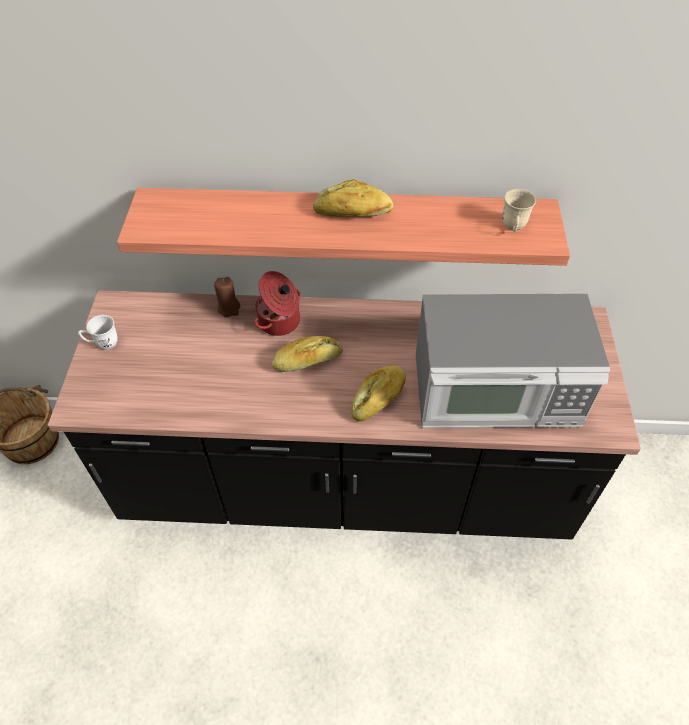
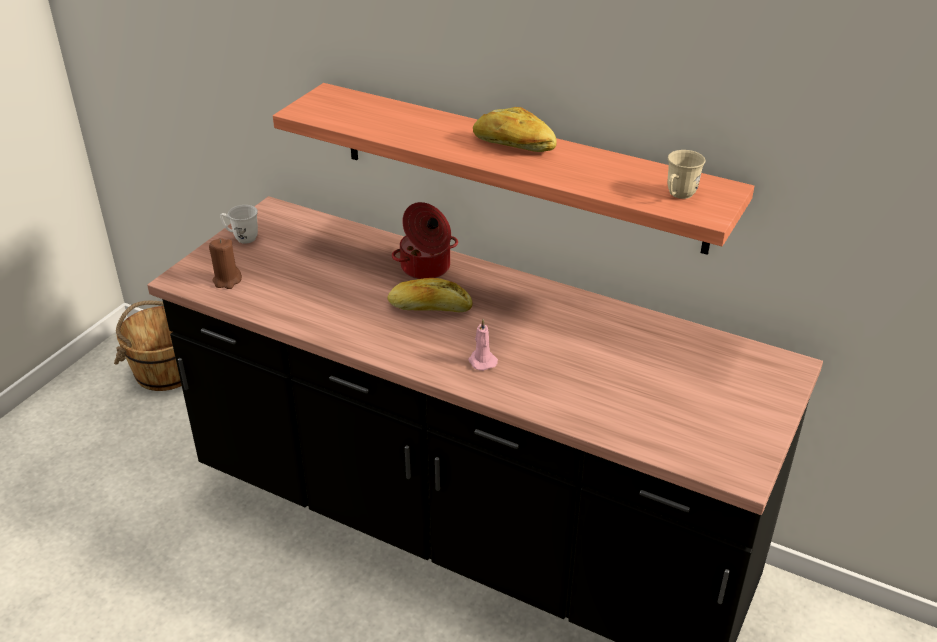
camera: 25 degrees right, 15 degrees down
(229, 308) = (382, 243): brown candle -> brown candle (227, 280)
(378, 398) = (481, 361): bread -> pink candle
(496, 391) = (621, 396): microwave -> none

